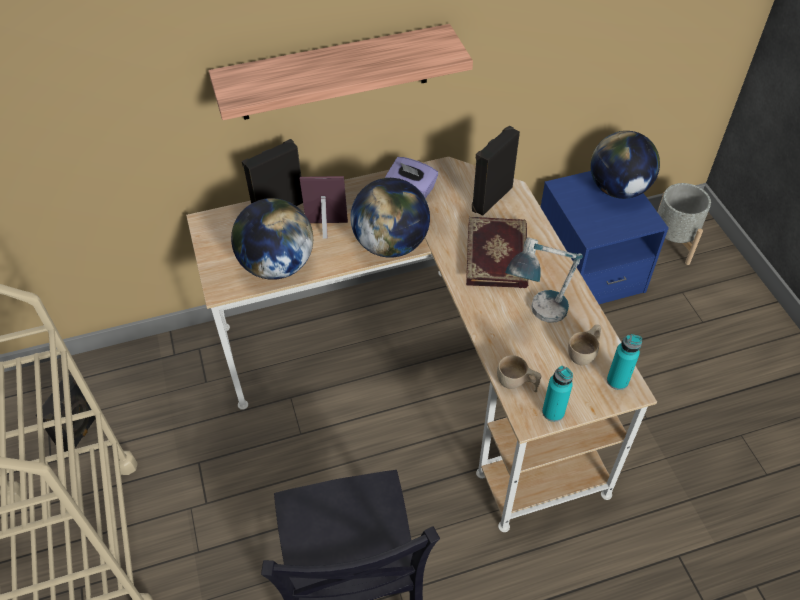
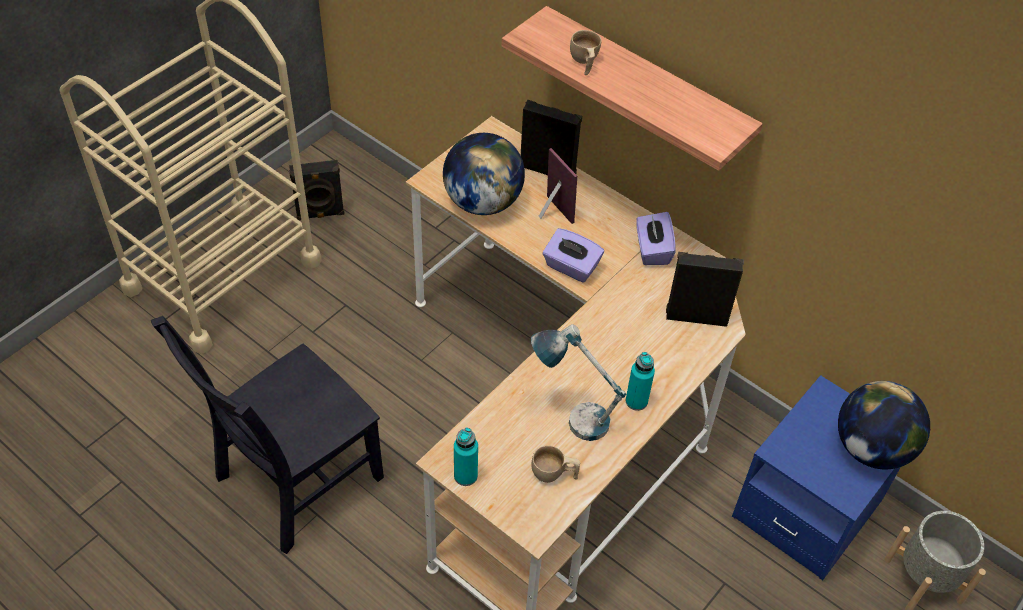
camera: 55 degrees right, 0 degrees up
(391, 244) = (571, 267): globe -> purple tissue box
(498, 255) = (624, 354): book -> none
(517, 383) = (478, 434): beige cup -> beige cup (584, 63)
(617, 381) = (539, 515): turquoise bottle -> turquoise bottle (636, 401)

